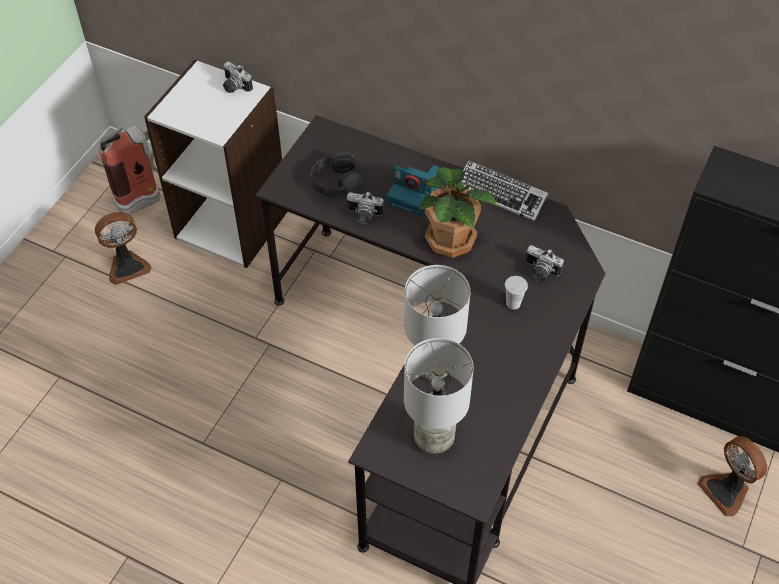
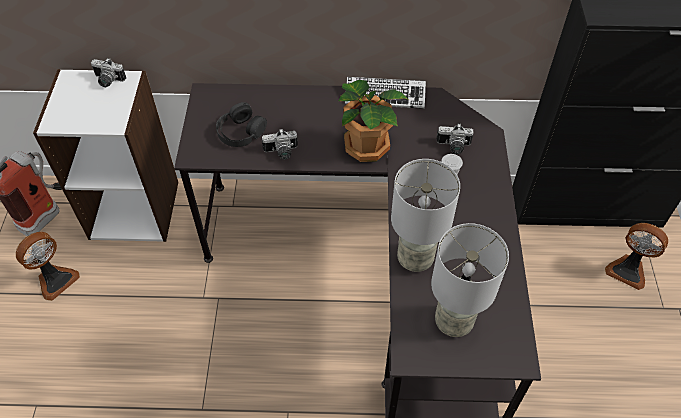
camera: 25 degrees left, 0 degrees up
(415, 195) = (316, 120): camera -> none

